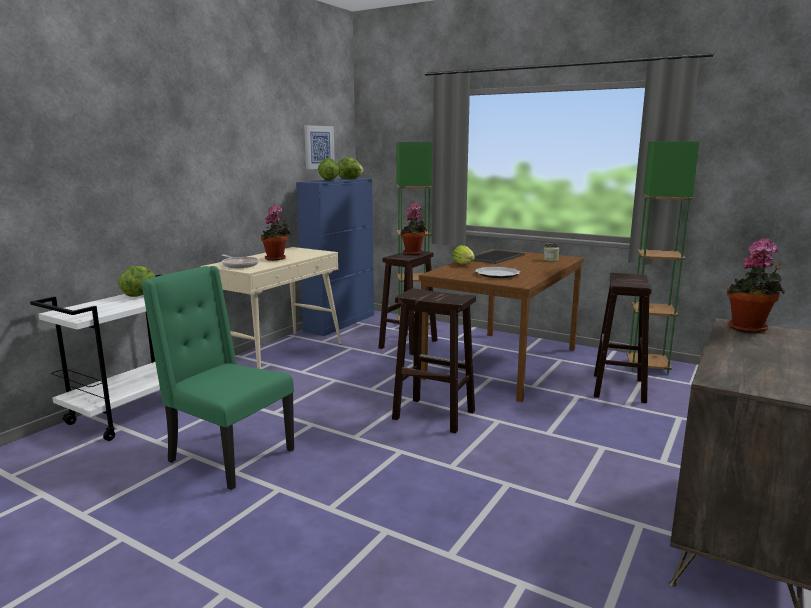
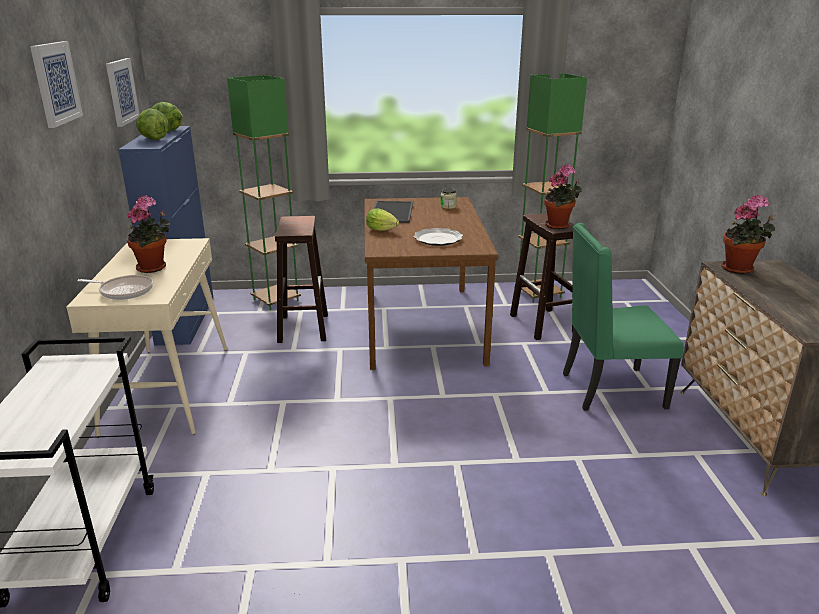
camera: 35 degrees left, 10 degrees up
(140, 295) = (50, 382): lettuce -> none
(228, 456) = (295, 548): green chair -> green chair (610, 390)
(240, 126) = (55, 83): none -> picture
(413, 253) = (298, 222): potted plant -> potted plant (559, 226)
(432, 415) = (434, 409): brown stool -> none

